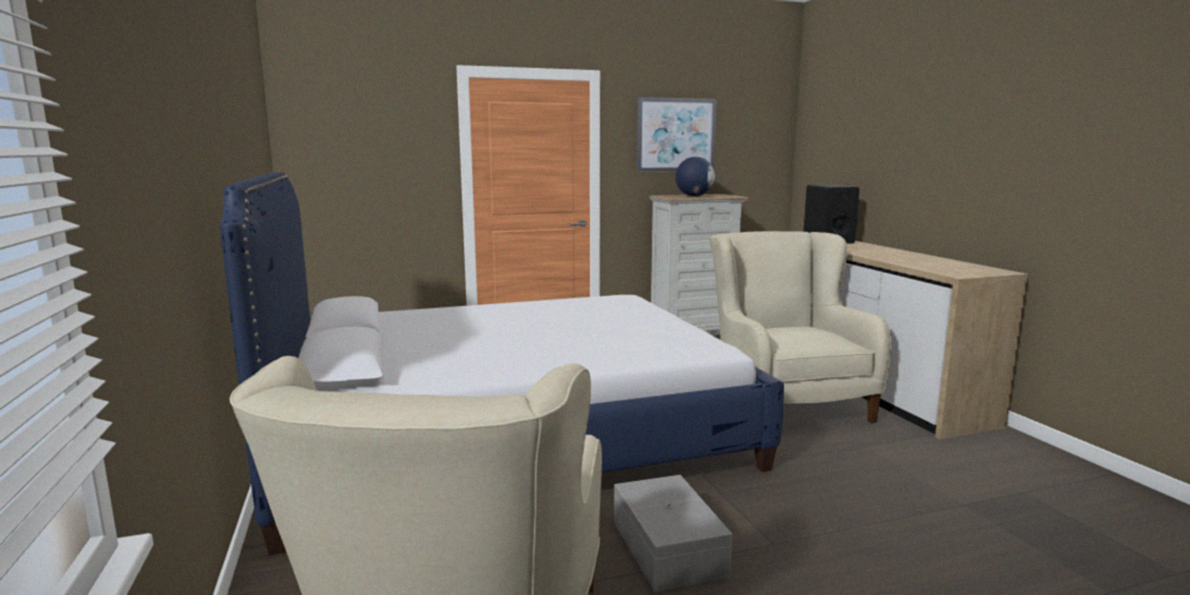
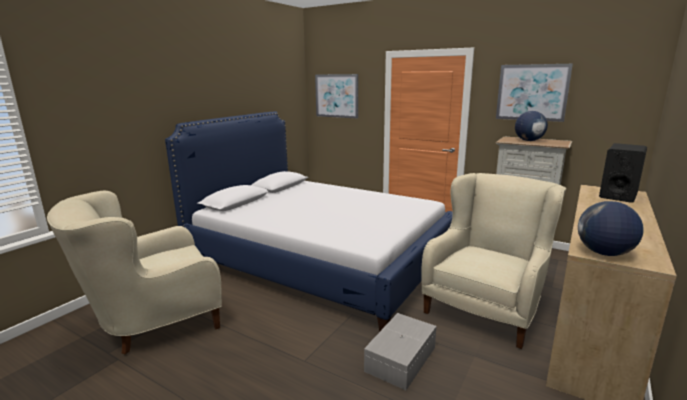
camera: 50 degrees right, 5 degrees up
(354, 144) = (336, 96): none -> picture
(666, 549) = (267, 333): grey storage box -> grey storage box (399, 359)
(967, 273) = (604, 253): none -> globe

